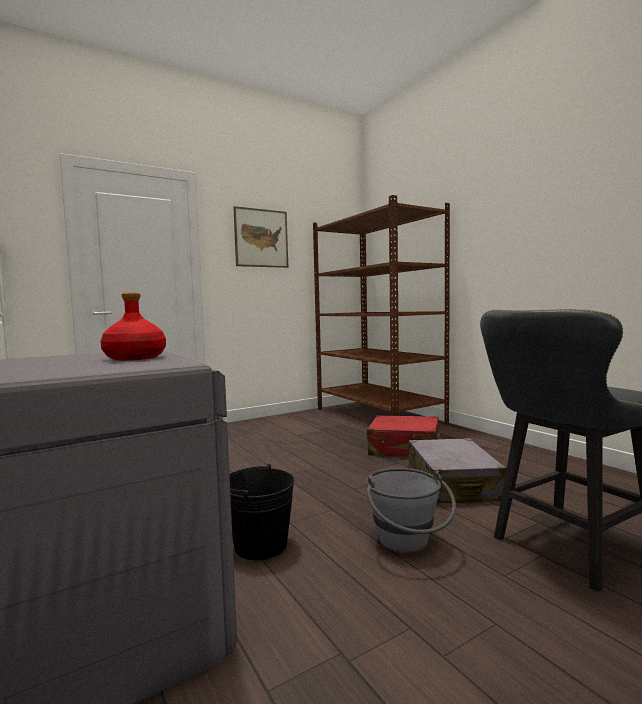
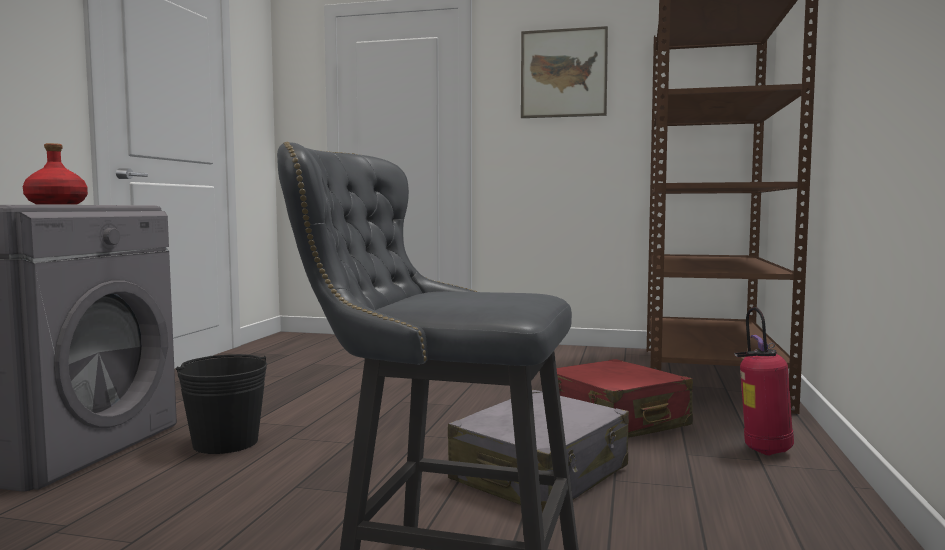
camera: 45 degrees right, 0 degrees up
(407, 545) = (311, 496): grey bucket -> none
(480, 444) = (762, 451): none -> fire extinguisher

